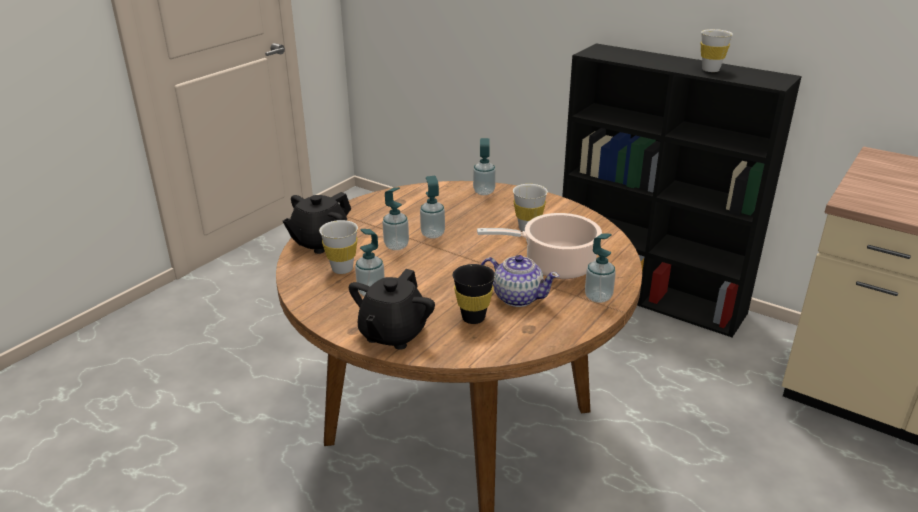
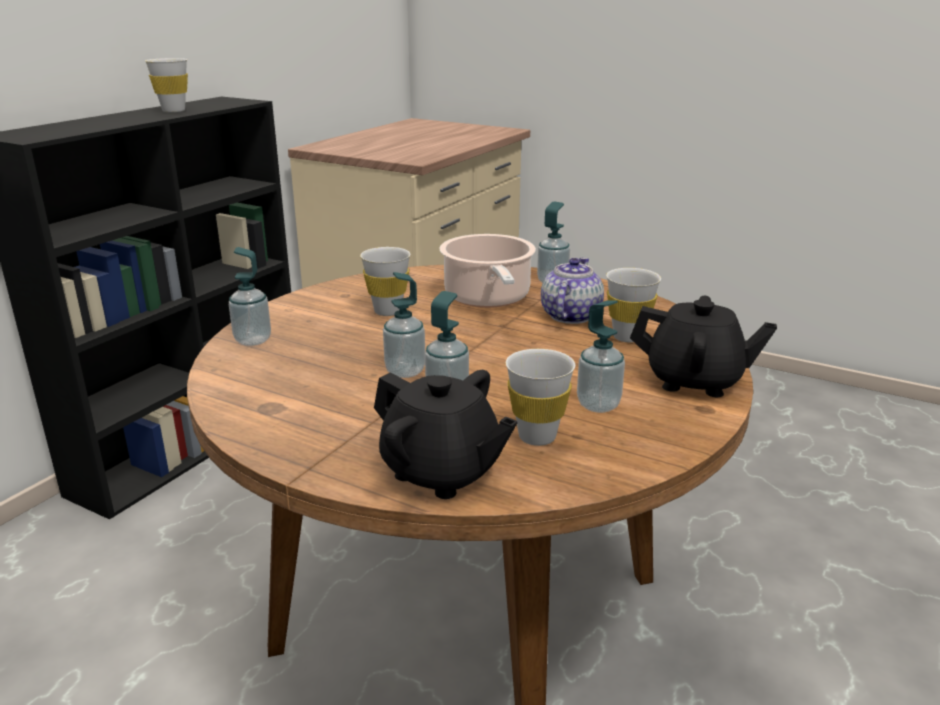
camera: 95 degrees left, 5 degrees down
(473, 318) = (628, 337): black cup -> white cup

